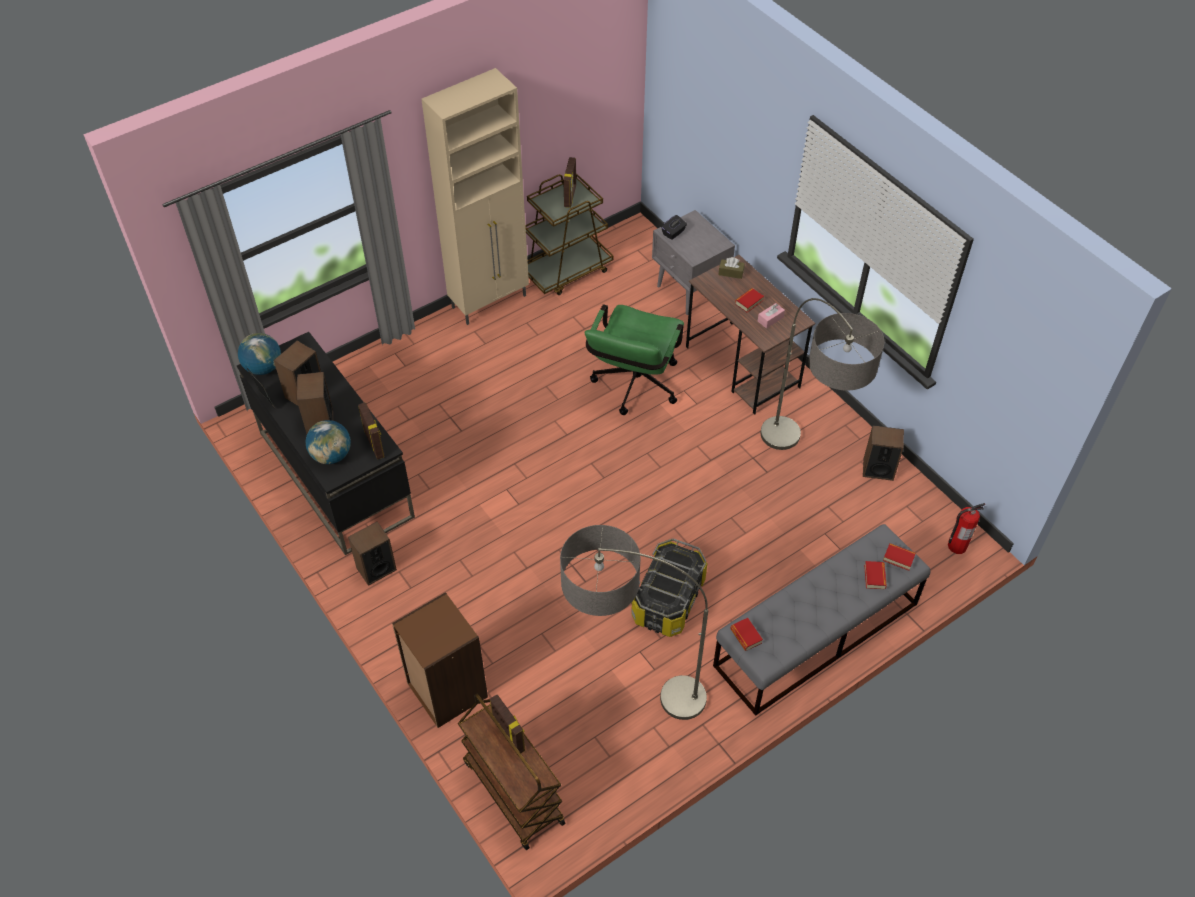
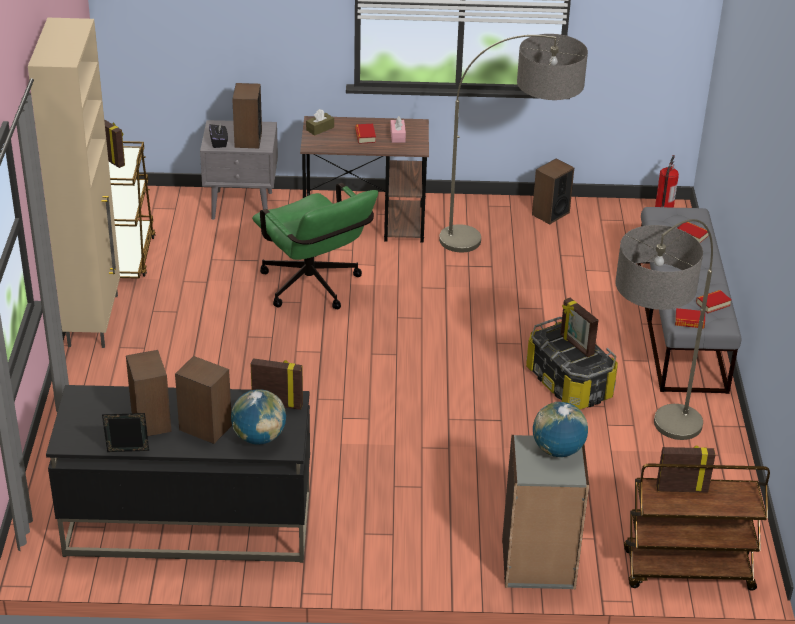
camera: 55 degrees left, 15 degrees down
(263, 368) = (76, 435): globe -> globe (558, 450)
(376, 569) = (344, 548): speaker -> speaker (248, 139)
(446, 690) = (538, 564): brown bookcase -> grey bookcase
(674, 578) = (576, 345): none -> picture frame
(898, 558) = (685, 216): book -> book (713, 304)

